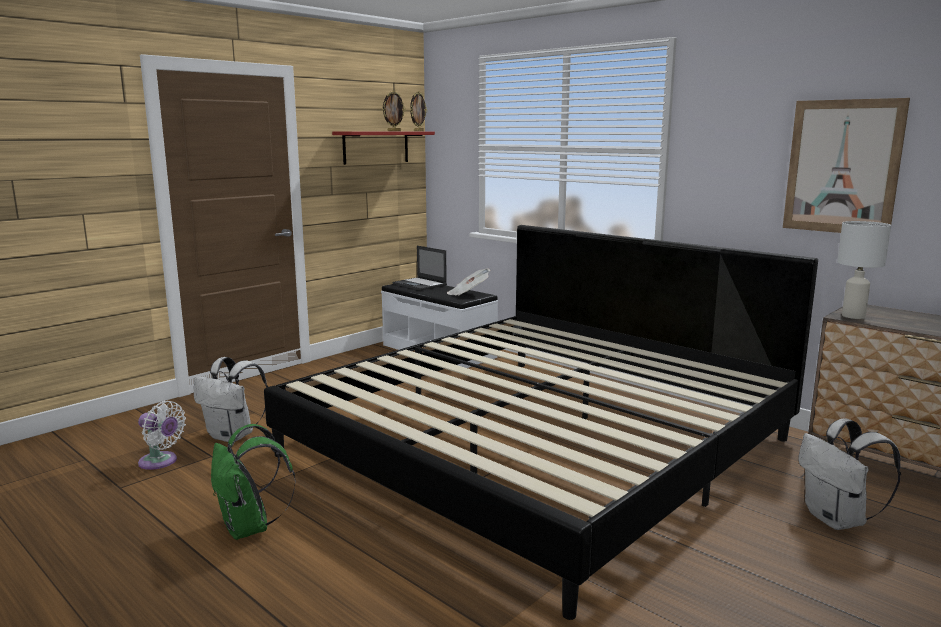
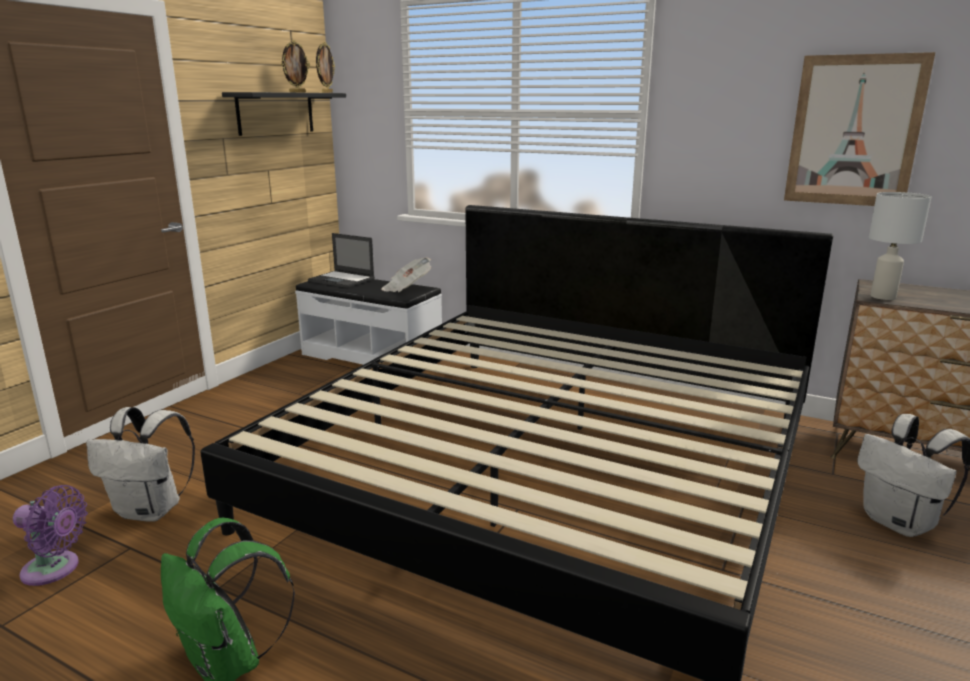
camera: 15 degrees left, 5 degrees up
(160, 462) = (55, 569): white fan -> purple fan
(376, 147) = (275, 113): red shelf -> black shelf

